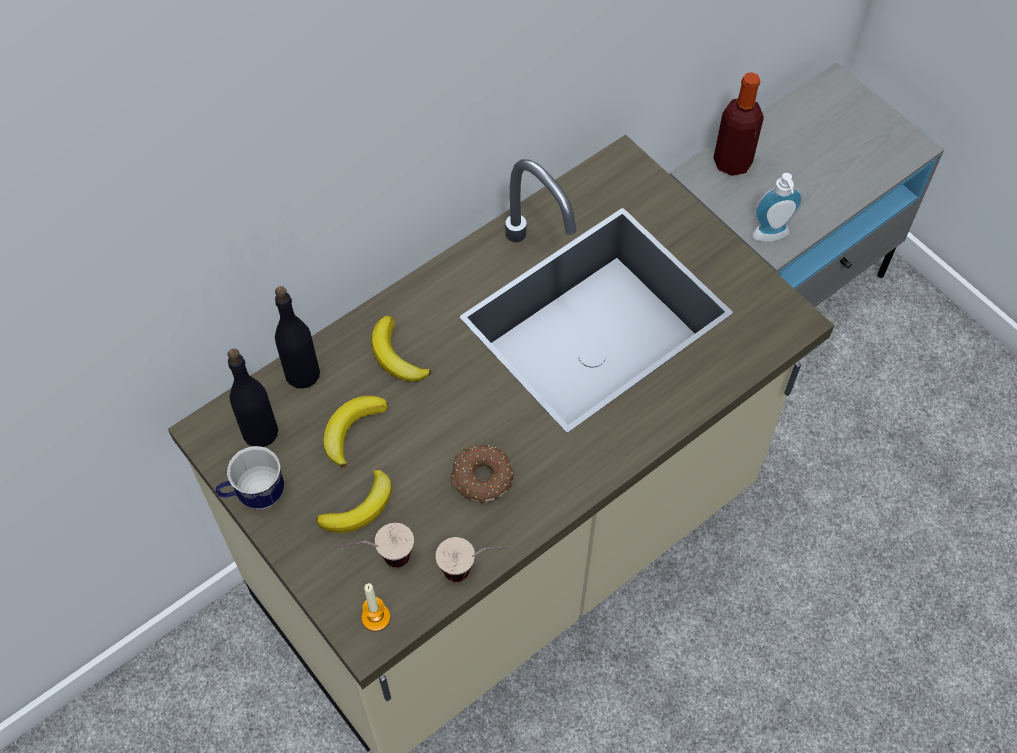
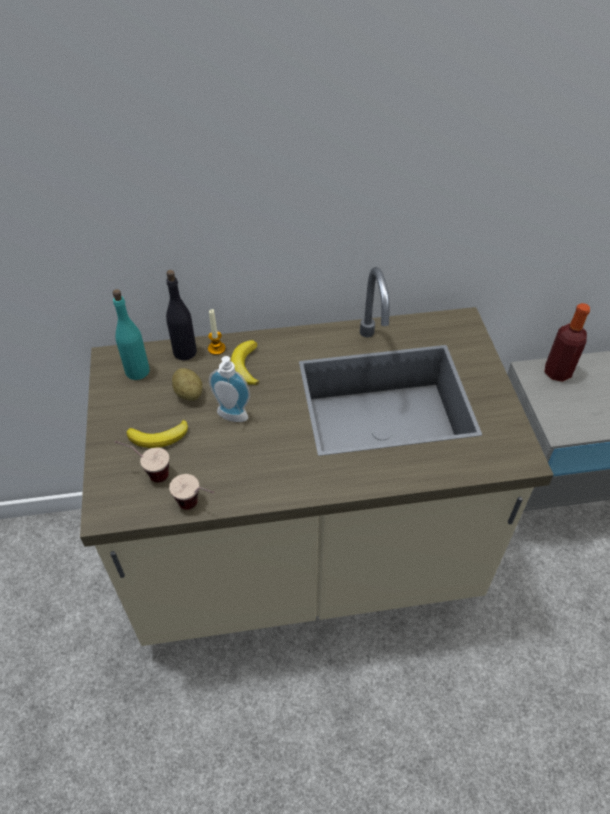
camera: 30 degrees right, 10 degrees down
(254, 495) = (107, 402): mug -> none
(260, 432) = (137, 371): black bottle -> turquoise bottle
(352, 430) = (188, 393): banana -> potato
(376, 617) = (118, 504): candle -> candle (216, 348)
(481, 478) = (244, 456): donut -> none
(771, 238) = (558, 426): soap dispenser -> soap dispenser (231, 418)

